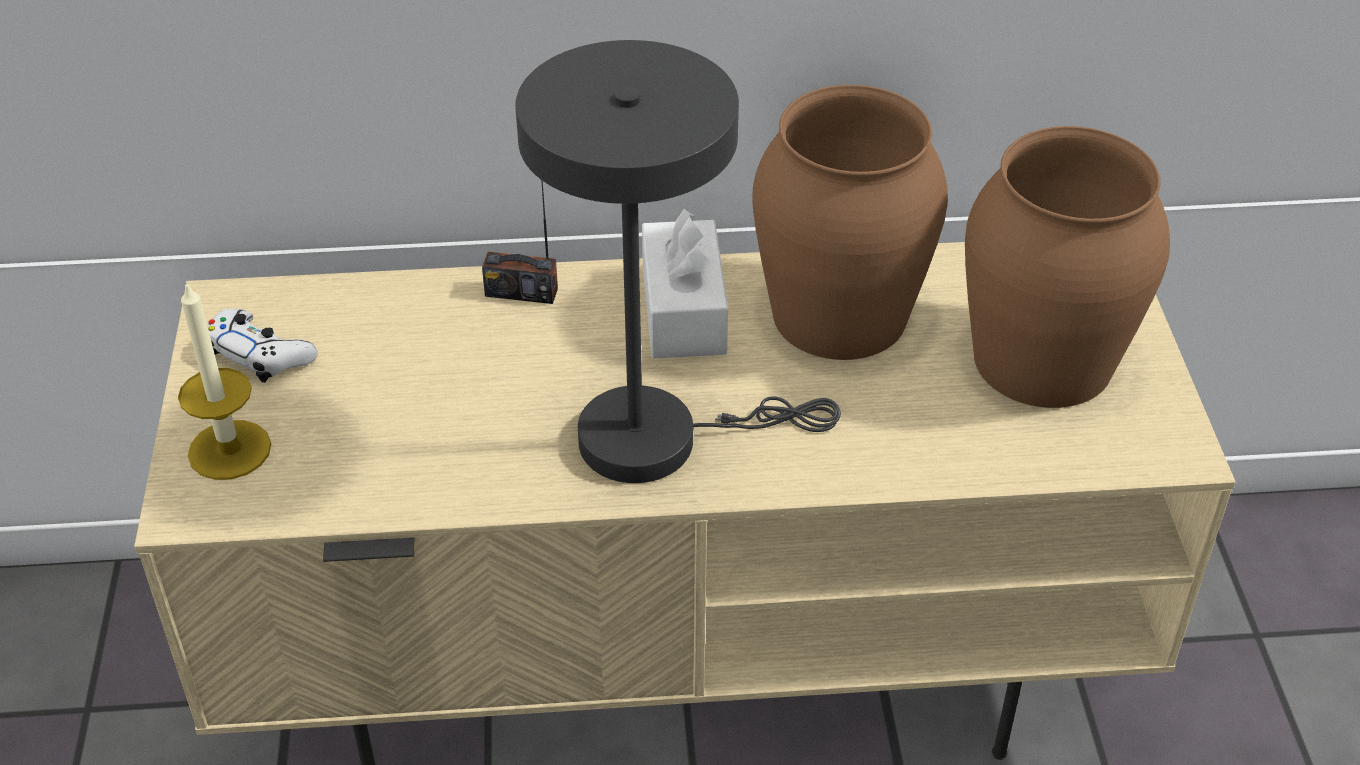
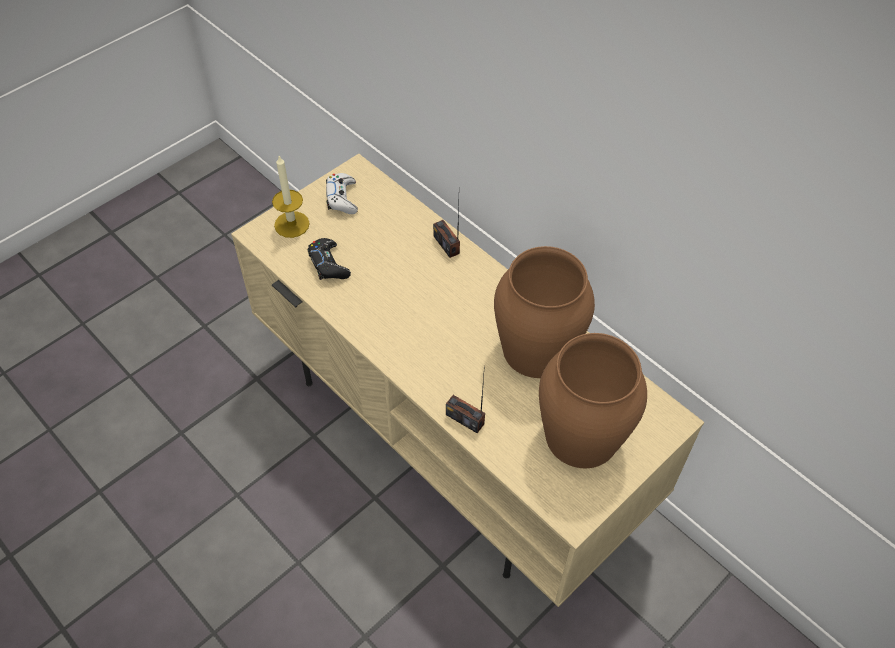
camera: 50 degrees right, 10 degrees up
(383, 452) = (328, 264): none -> black game controller
(658, 437) = (410, 336): grey table lamp -> none
(683, 311) = (486, 299): white tissue box -> none
(889, 466) = (465, 419): none -> radio

